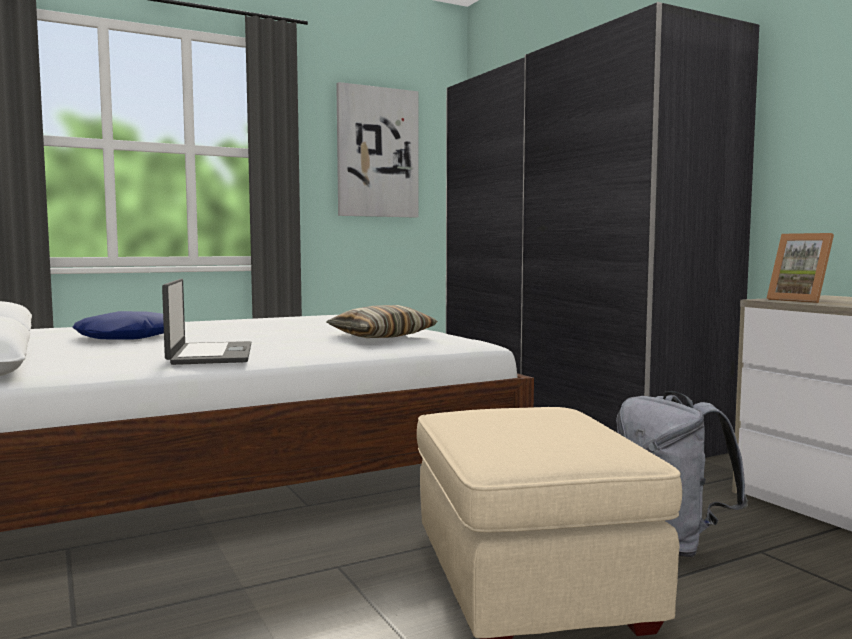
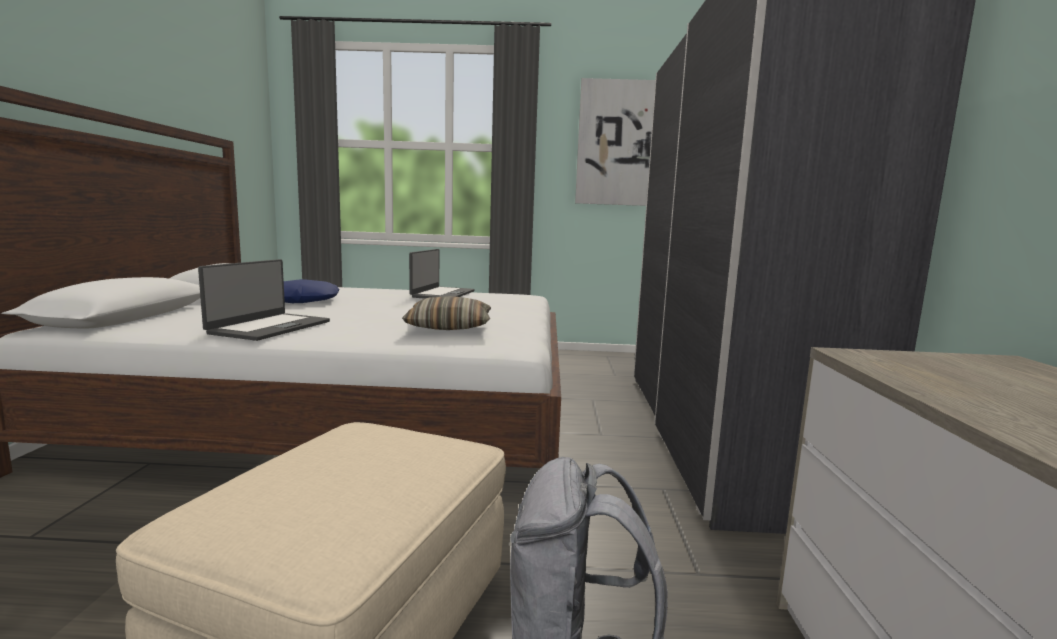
camera: 30 degrees right, 5 degrees up
(262, 319) = (442, 294): none -> laptop
(800, 300) = (901, 364): picture frame -> none

